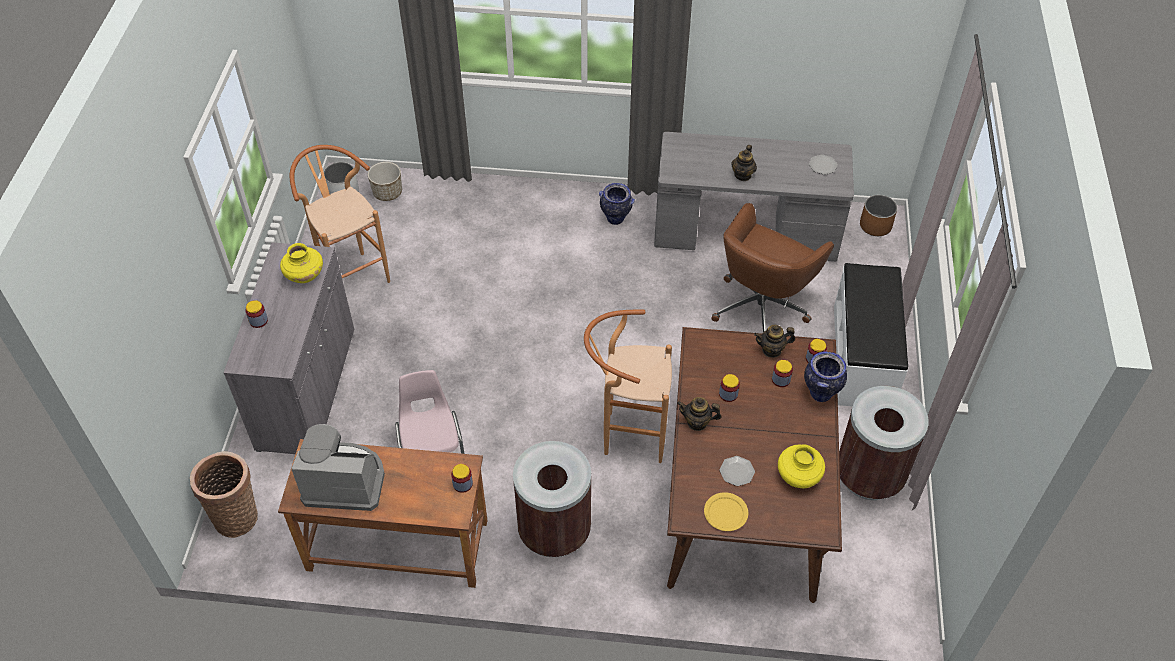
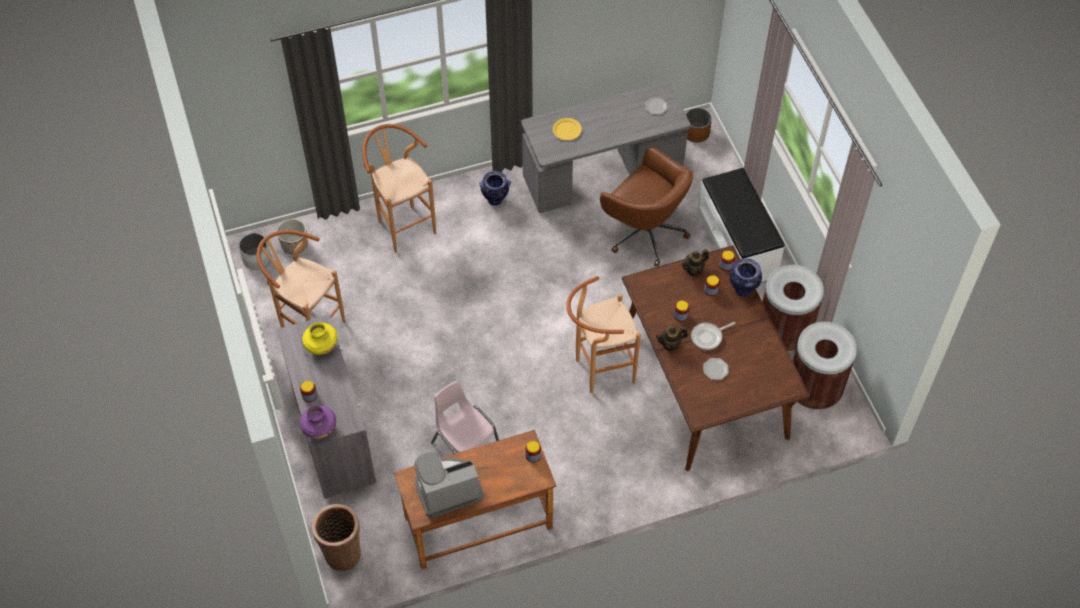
camera: 25 degrees left, 5 degrees up
(245, 359) = (319, 429): none -> purple vase
(506, 210) = (403, 224): none -> brown stool
(554, 531) = (585, 465): brown trash can -> brown trash can (813, 390)
(725, 513) = (722, 401): yellow plate -> yellow plate (566, 130)
(743, 175) = (601, 136): teapot -> none
(748, 431) = (708, 337): none -> frying pan
(761, 306) = (644, 232): brown office chair -> brown office chair turned 60 degrees counterclockwise
(798, 476) = (757, 356): yellow vase -> none

